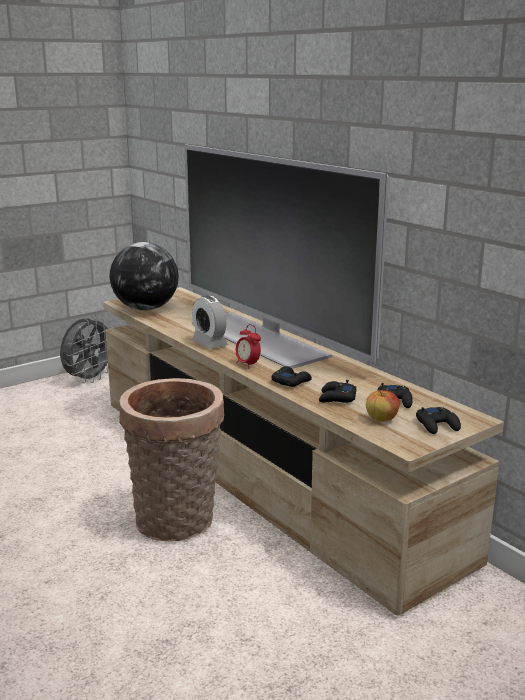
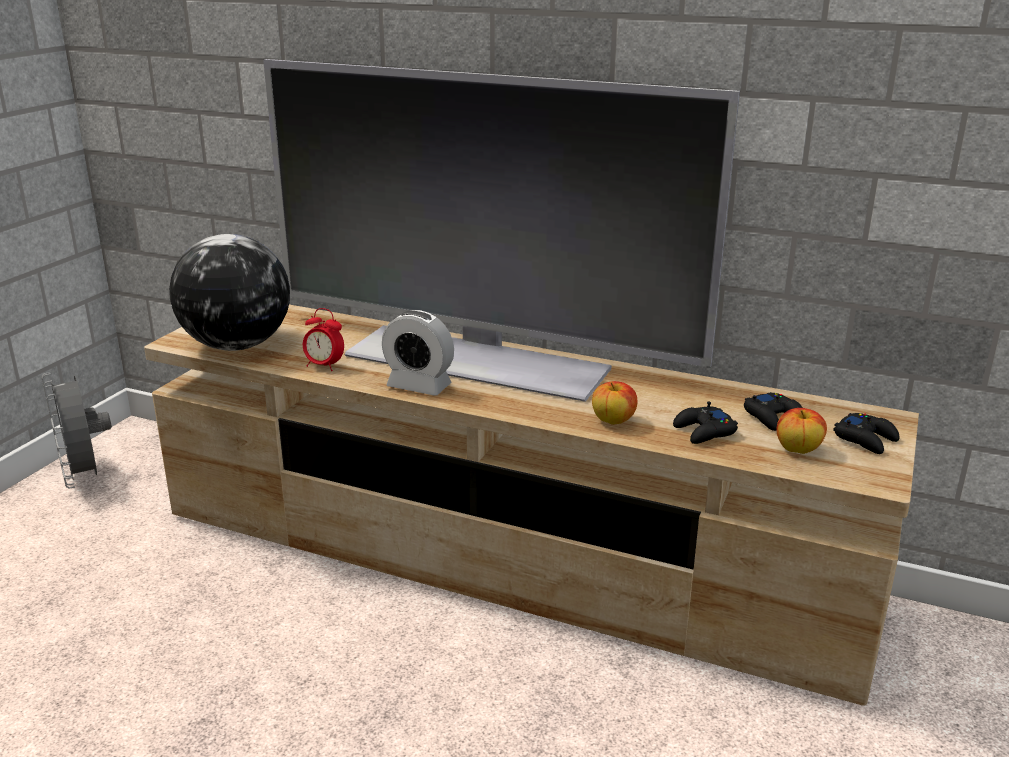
camera: 30 degrees left, 5 degrees up
(89, 379) = (85, 477): grey fan -> grey fan turned 150 degrees clockwise
(177, 523) = (466, 680): basket -> none
(248, 365) = (521, 408): alarm clock -> alarm clock (324, 366)
(291, 381) = (613, 421): black game controller -> apple

